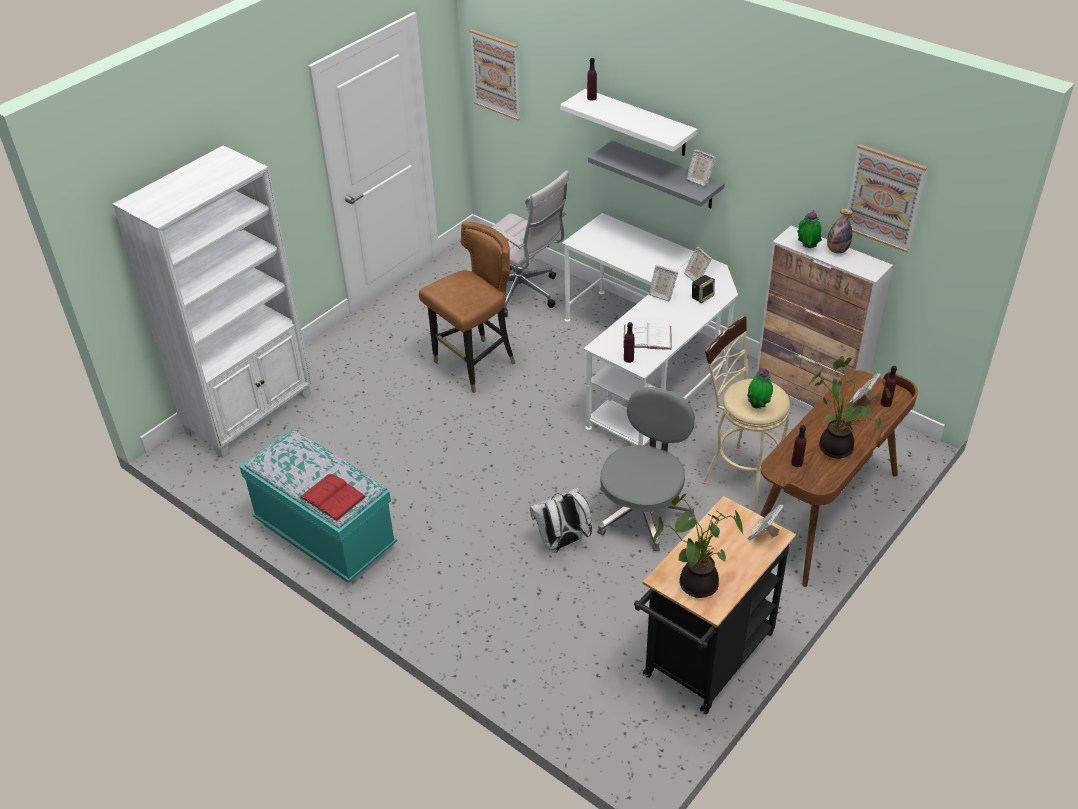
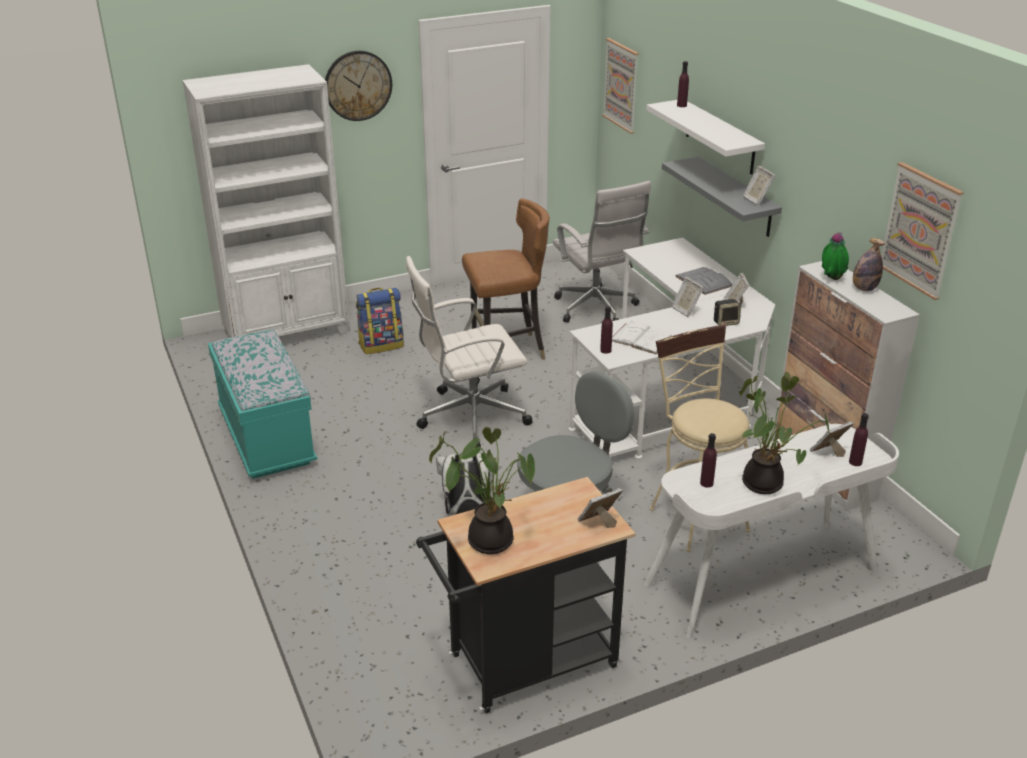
camera: 25 degrees right, 10 degrees down
(265, 149) = (358, 85): none -> wall clock
(332, 497) = (256, 385): red book -> none
(354, 397) = (381, 345): none -> backpack
(492, 446) = (469, 416): none -> white office chair
(654, 257) = (704, 281): none -> grey book
(758, 406) = (705, 423): potted plant -> none
(824, 513) = (763, 578): brown desk -> white desk

